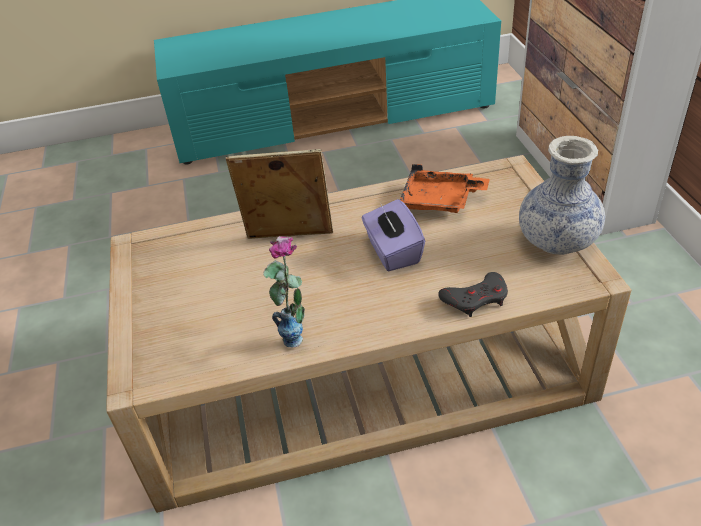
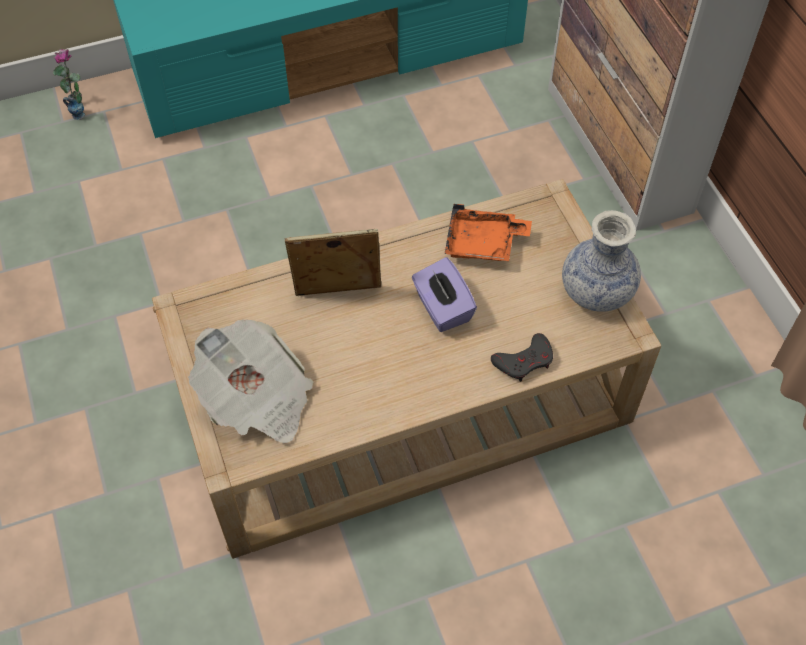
camera: 10 degrees left, 15 degrees up
(184, 323) = (256, 399): none -> newspaper
(294, 330) = (362, 402): vase -> vase (79, 109)

